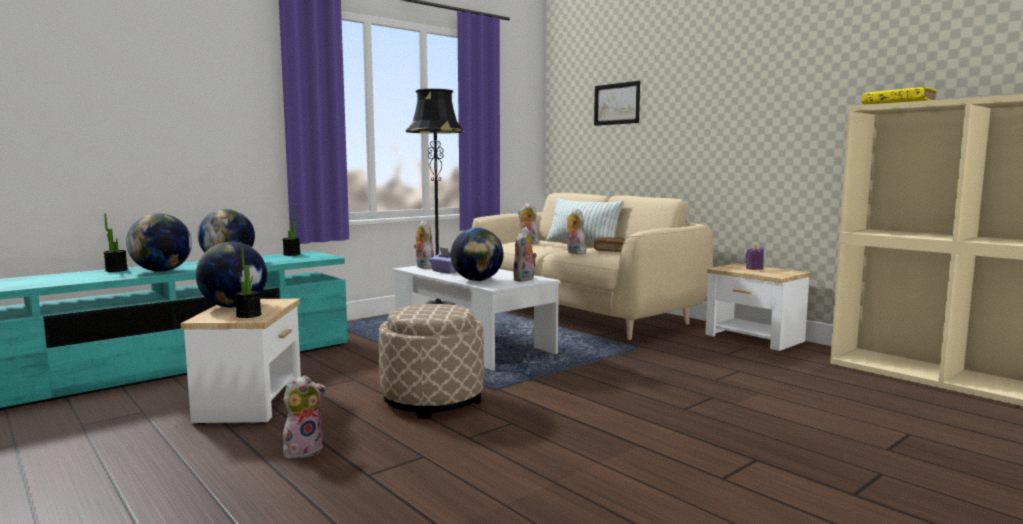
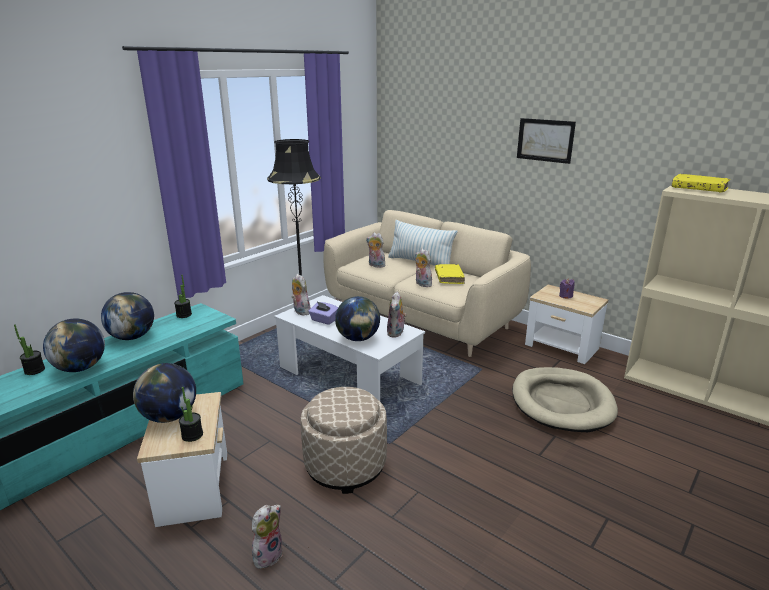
camera: 10 degrees left, 15 degrees up
(609, 249) = (449, 278): brown book -> yellow book
(616, 104) = (446, 136): picture -> picture (545, 140)
(734, 375) = (561, 402): none -> beige dog bed

